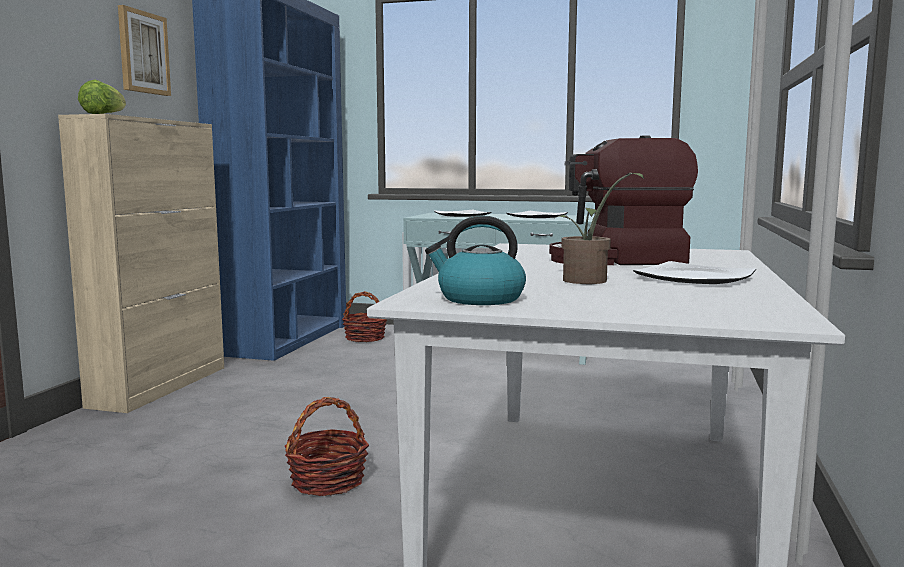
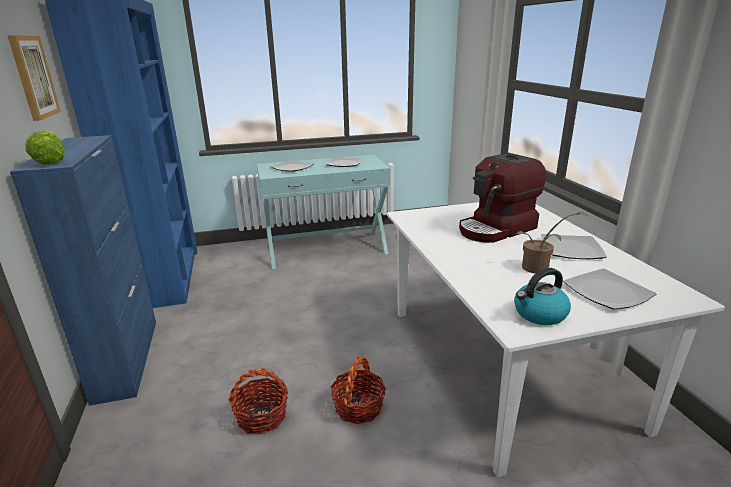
camera: 30 degrees left, 15 degrees up
(161, 386) = (127, 358): beige cabinet -> blue cabinet
(365, 338) = (226, 261): basket -> basket (262, 416)
(644, 301) = (607, 291): none -> plate

